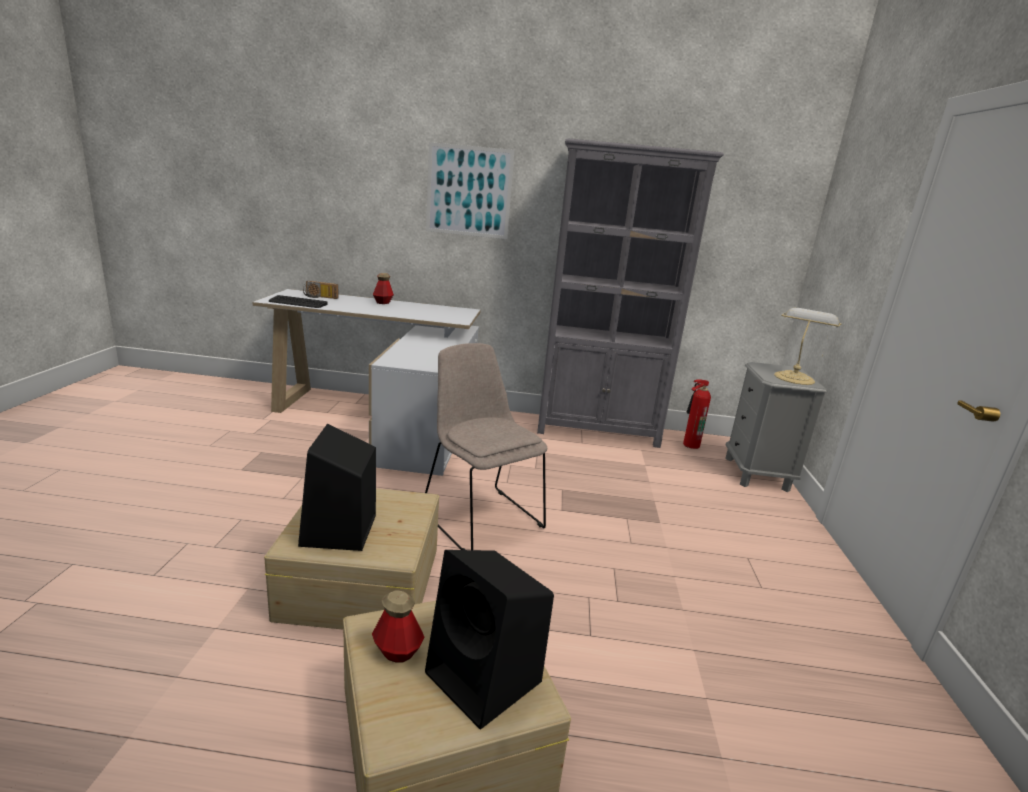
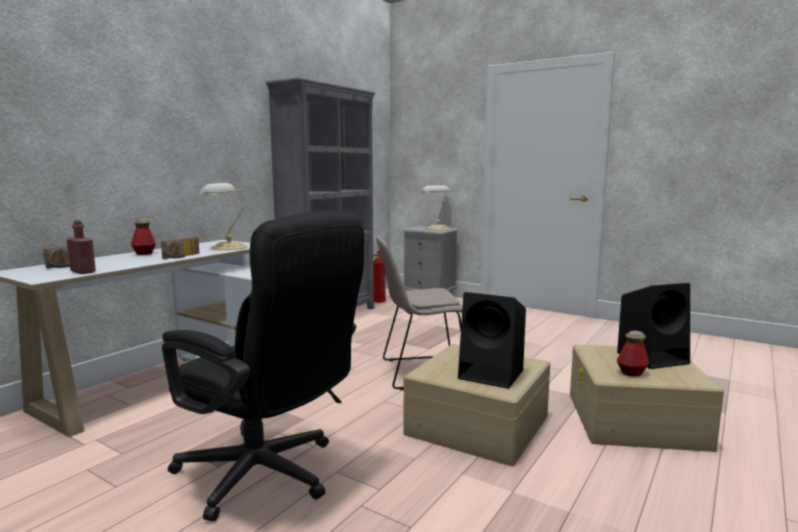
camera: 60 degrees left, 10 degrees down
(228, 492) = (268, 476): none -> black office chair
(298, 303) = (83, 272): keyboard -> red bottle
(378, 312) = (182, 256): none -> radio
(437, 315) = (227, 247): none -> table lamp
(469, 191) = (196, 124): picture -> none

